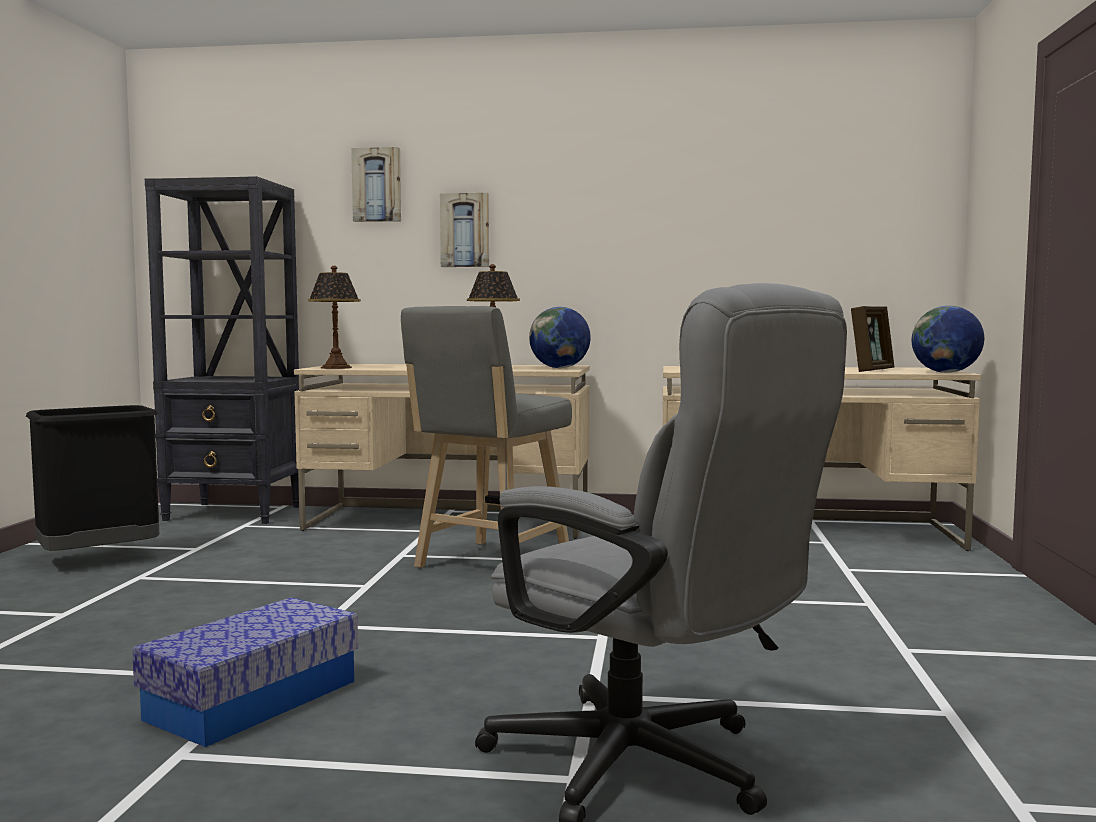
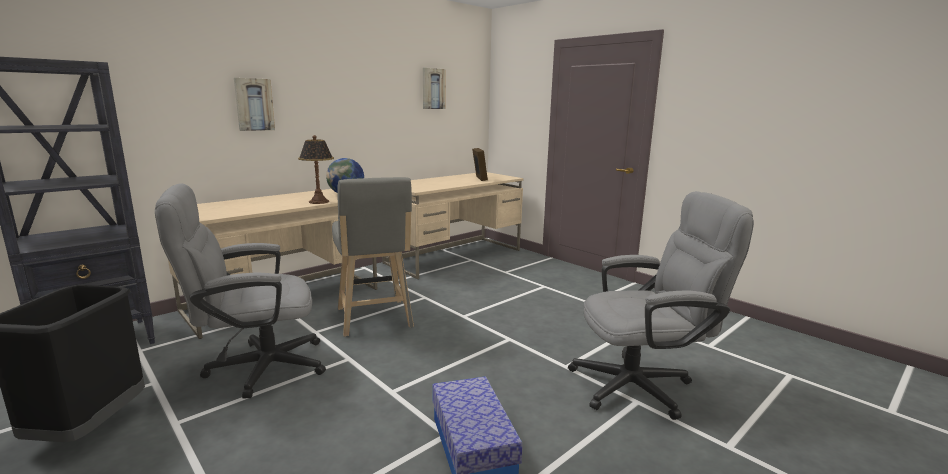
camera: 50 degrees left, 10 degrees up
(278, 564) = (255, 368): none -> grey office chair
(335, 368) = (204, 216): table lamp -> none
(377, 185) = (178, 67): picture -> picture (433, 88)
(946, 372) = (508, 177): globe -> none

